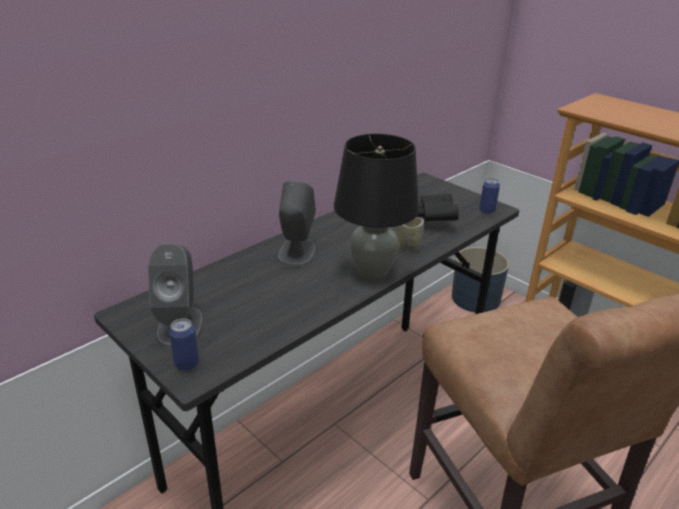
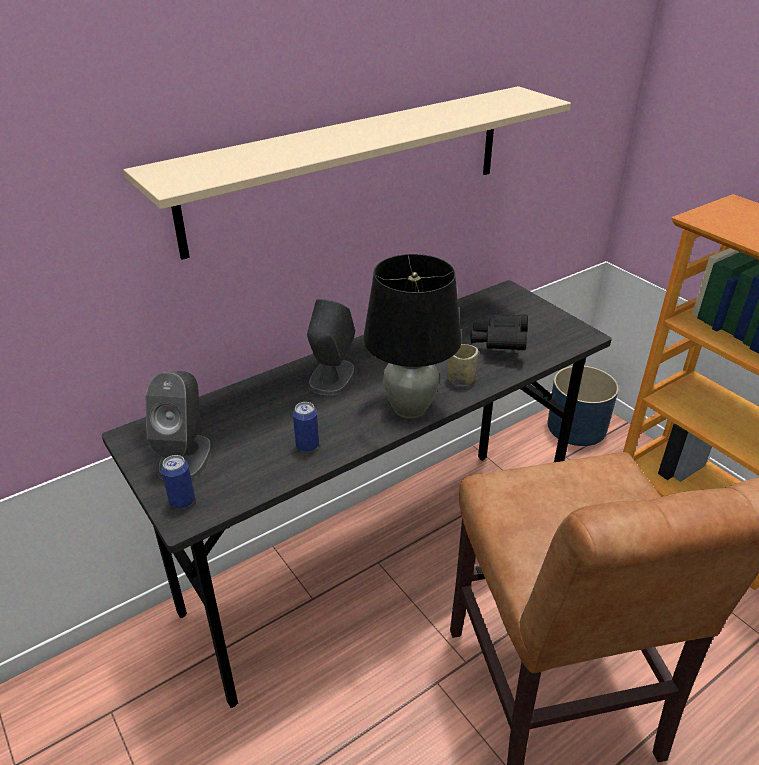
camera: 10 degrees right, 5 degrees up
(304, 69) = (351, 167): none -> beige shelf
(487, 211) = (570, 337): can -> can (307, 445)

